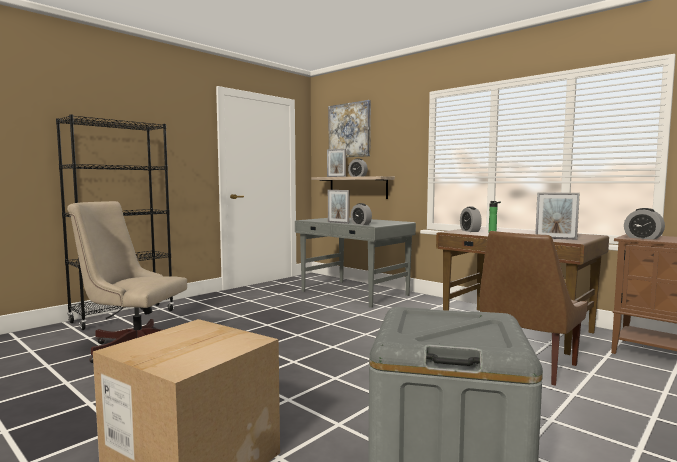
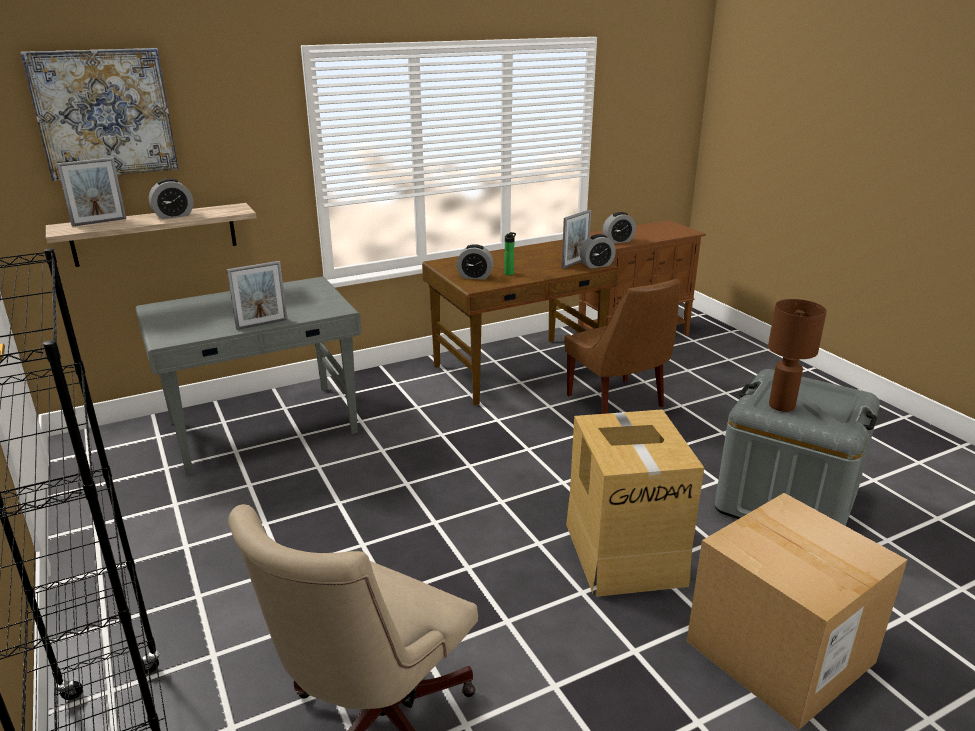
camera: 70 degrees left, 20 degrees up
(300, 389) = (625, 552): none -> cardboard box
(361, 224) = (314, 314): alarm clock -> alarm clock (596, 265)
(425, 321) = (782, 406): none -> brown table lamp

